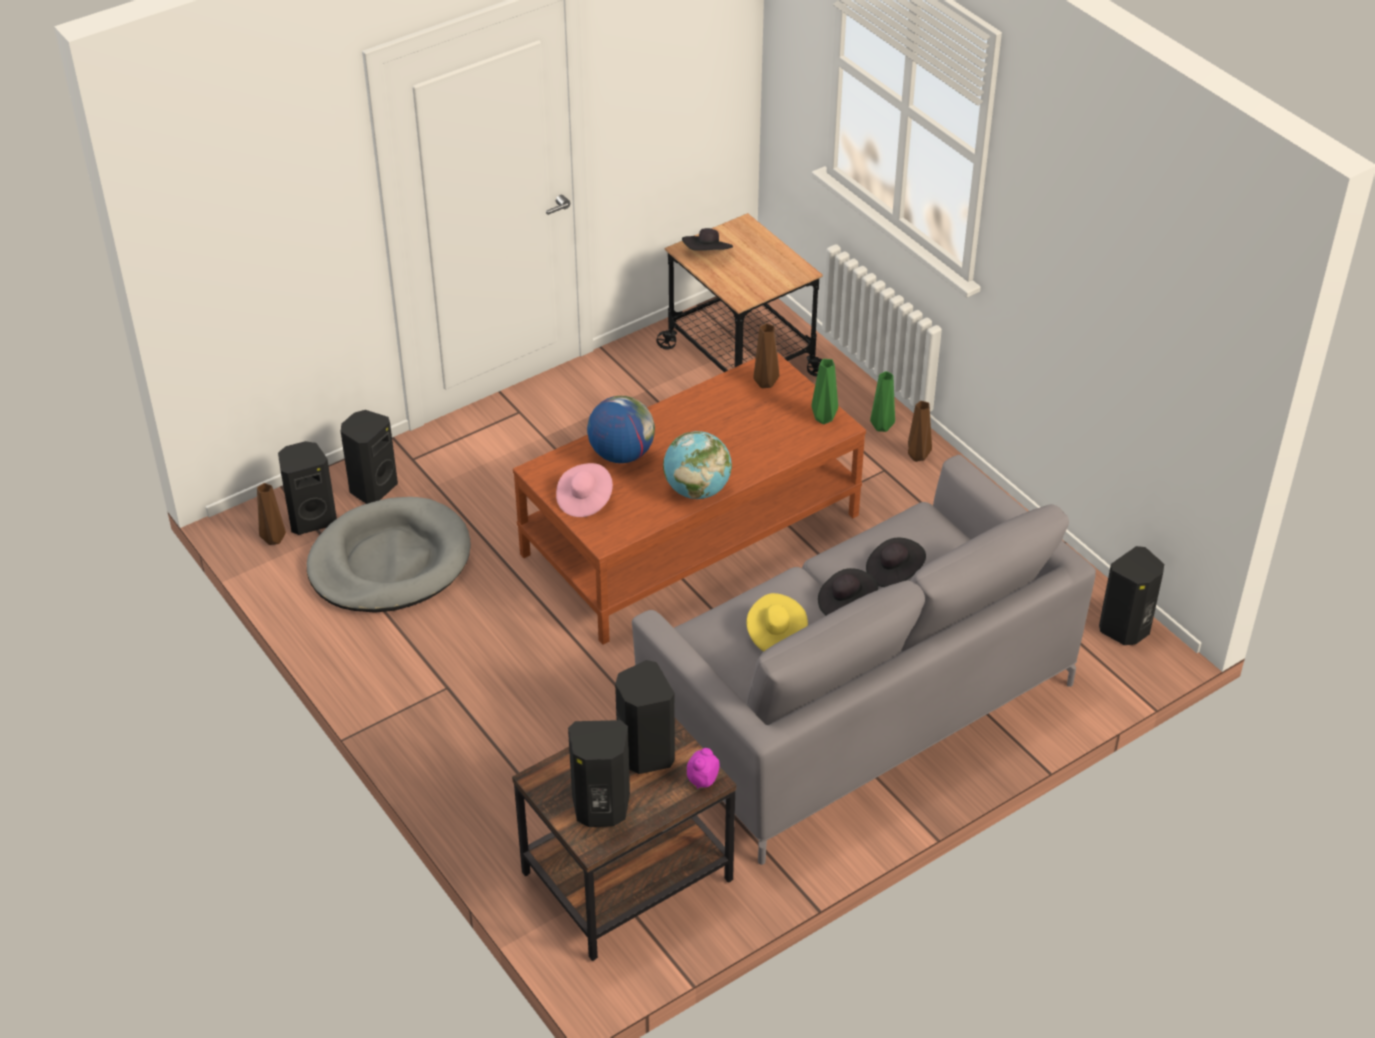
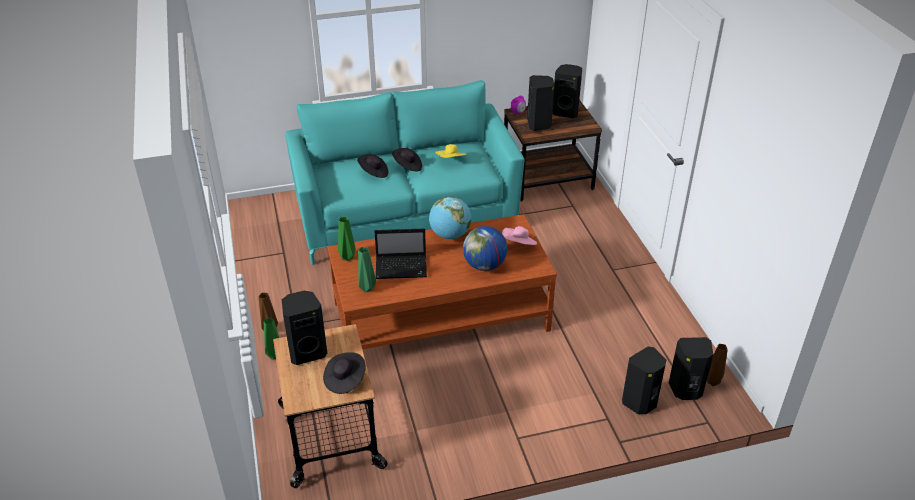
camera: 160 degrees left, 5 degrees down
(389, 561) = (635, 347): grey dog bed -> none
(736, 422) = (402, 267): none -> laptop
(764, 383) = (367, 289): brown vase -> green vase
(857, 706) = (405, 215): grey sofa -> turquoise sofa
(1126, 629) = (248, 215): black speaker -> black speaker (307, 352)

